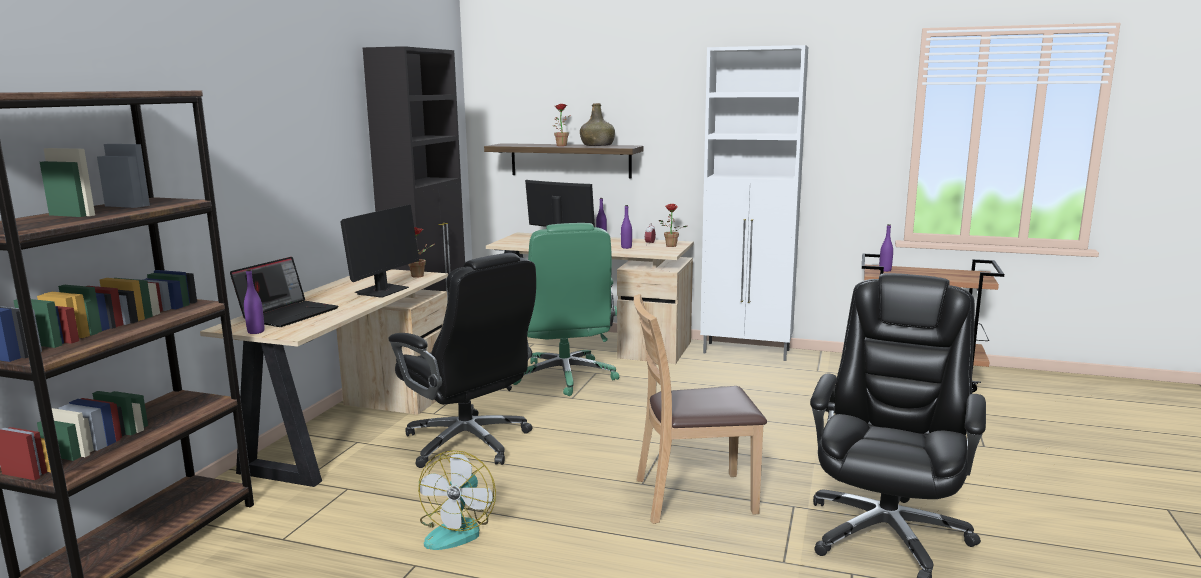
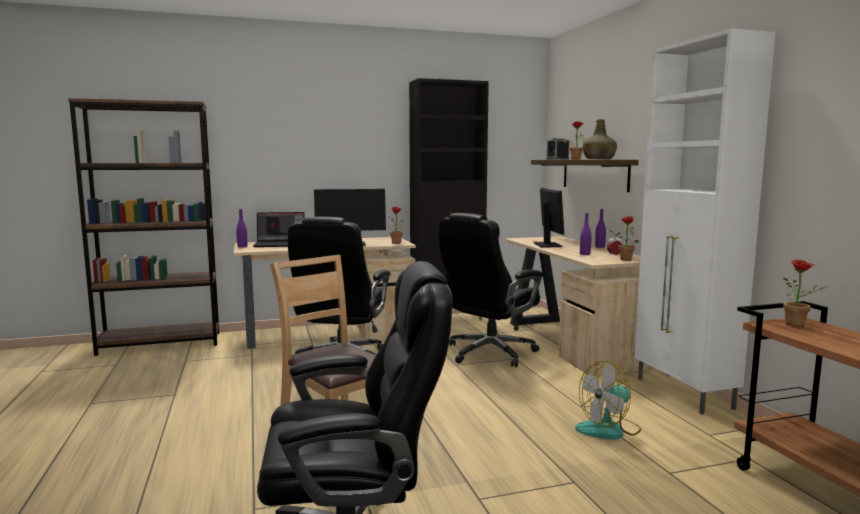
camera: 55 degrees right, 5 degrees down
(458, 529) = (224, 391): fan -> fan (609, 429)
(521, 145) = (557, 159): none -> alarm clock
(565, 377) = (489, 353): green office chair -> black office chair
(885, 270) = (799, 325): purple bottle -> potted plant

